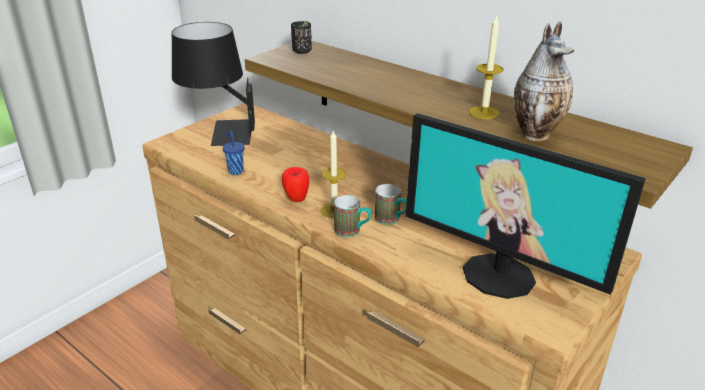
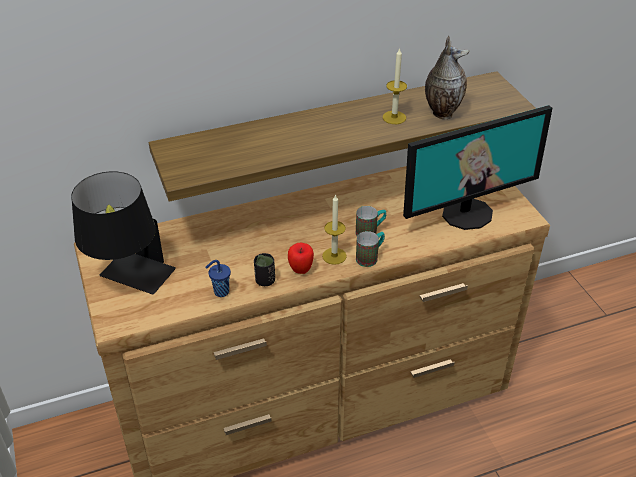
camera: 60 degrees left, 10 degrees up
(302, 51) = (185, 154): black cup -> black cup (265, 281)

